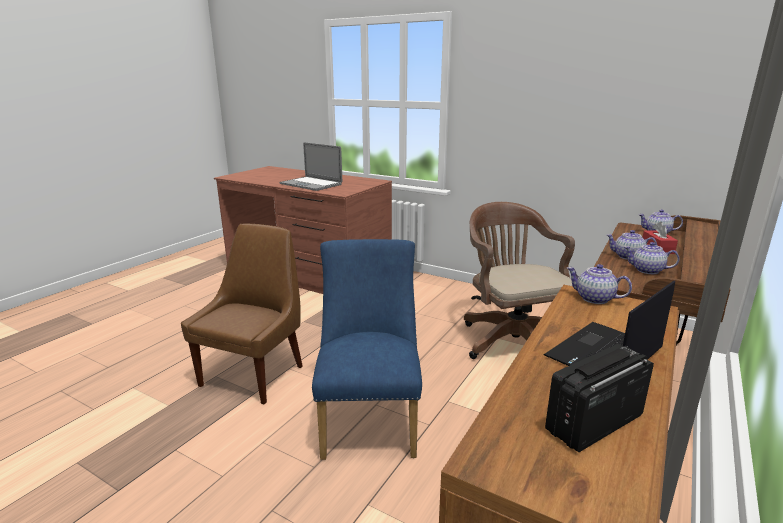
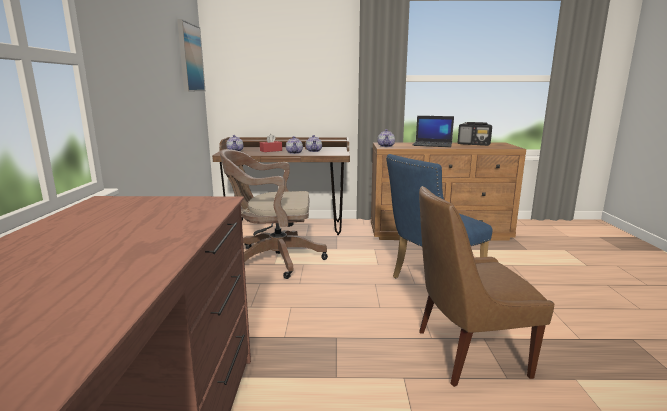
camera: 120 degrees left, 5 degrees down
(311, 184) = (150, 232): laptop -> none
(511, 340) = (273, 259): brown office chair -> brown office chair turned 45 degrees clockwise
(683, 94) = (190, 58): none -> picture

